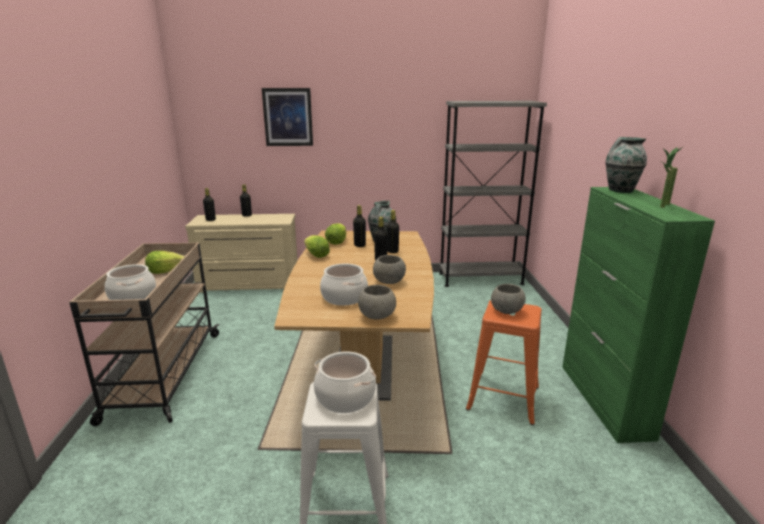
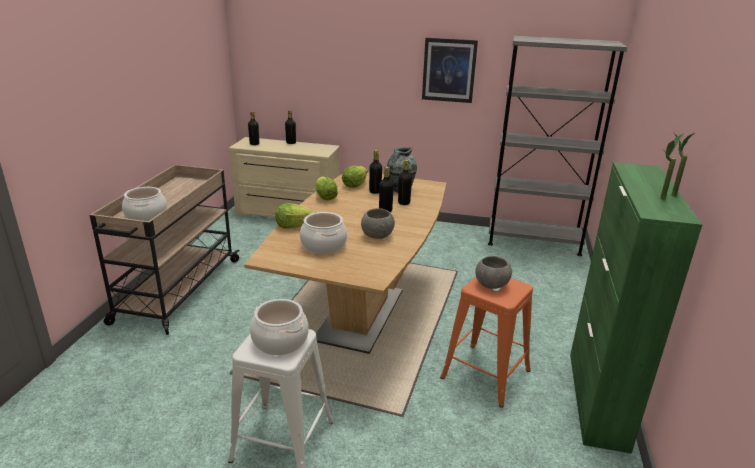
camera: 15 degrees right, 5 degrees up
(164, 271) = (184, 195): lettuce -> lettuce (293, 226)
(288, 117) = (339, 43): picture -> picture (449, 70)
(376, 316) = (341, 270): grey bowl -> none
(620, 190) = (641, 170): vase -> none

